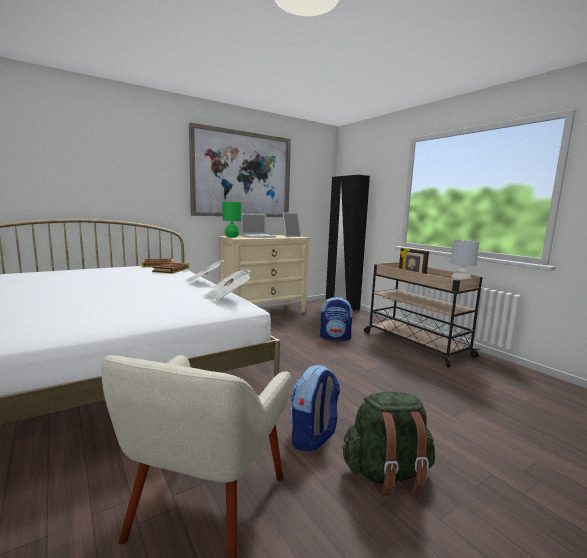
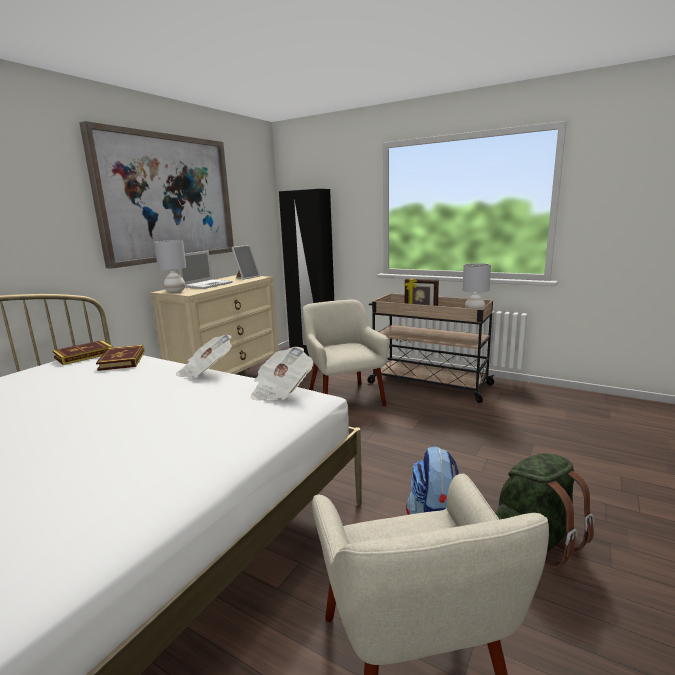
camera: 25 degrees left, 5 degrees up
(232, 237) = (175, 291): green table lamp -> grey table lamp
(335, 337) = (344, 398): backpack -> beige armchair

